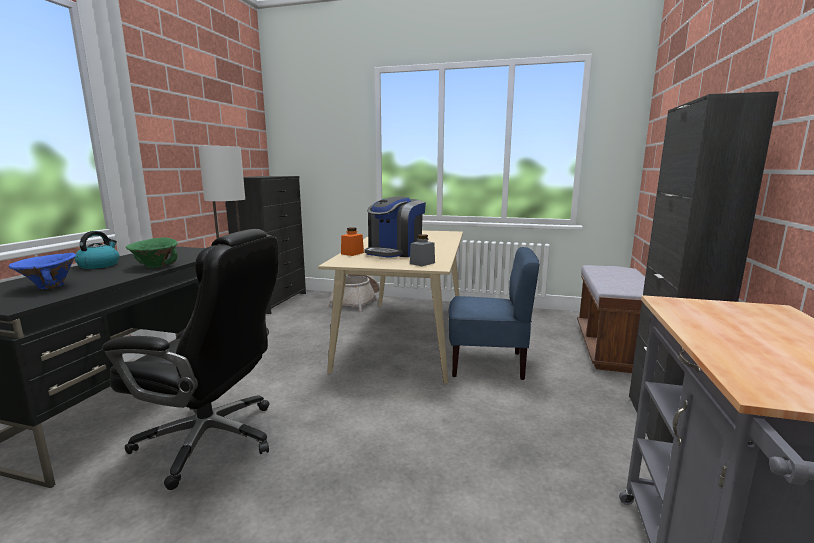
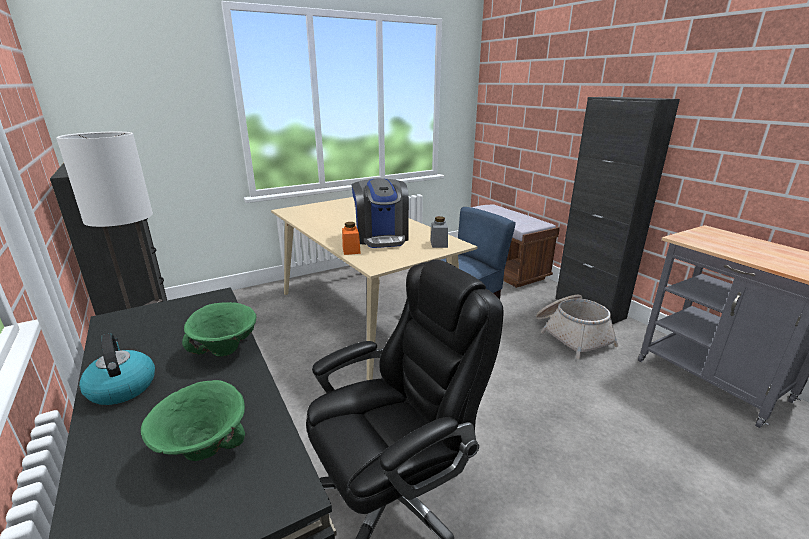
camera: 45 degrees left, 10 degrees up
(48, 287) = (202, 451): blue bowl -> green bowl
(356, 302) = (253, 299): basket -> basket (571, 334)

